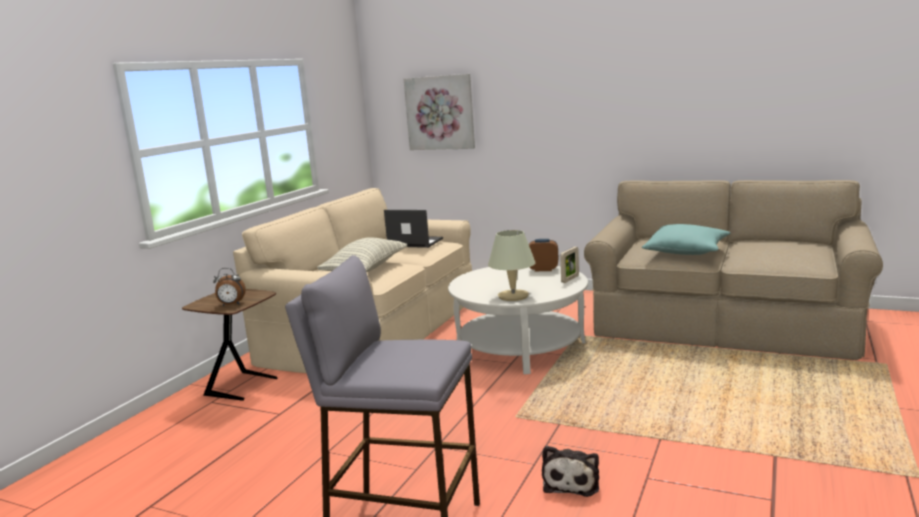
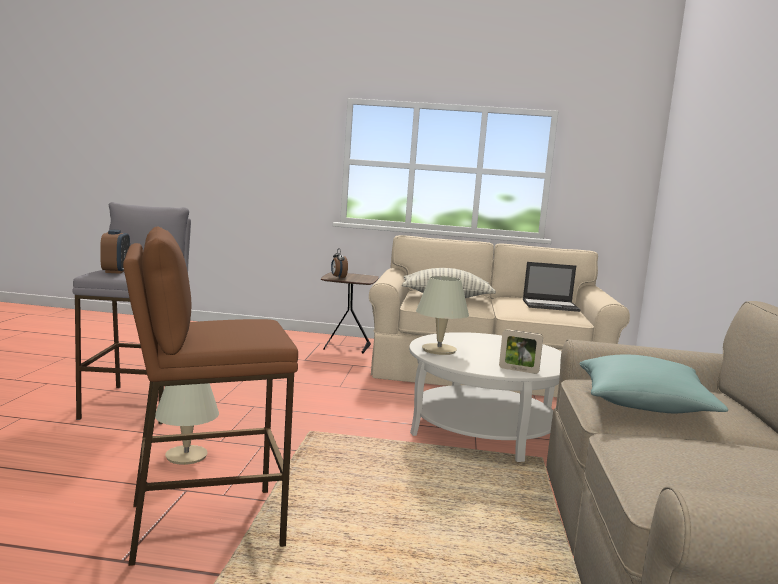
camera: 70 degrees right, 5 degrees down
(414, 242) = (551, 305): laptop -> laptop turned 90 degrees clockwise
(440, 112) = (690, 182): picture -> none
(543, 269) = (549, 361): alarm clock -> alarm clock (116, 271)
(572, 481) = (186, 456): plush toy -> beige table lamp
(705, 466) = (204, 524): none -> brown stool

